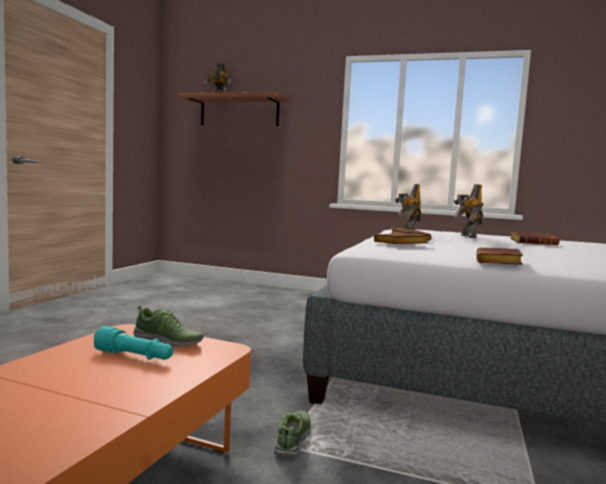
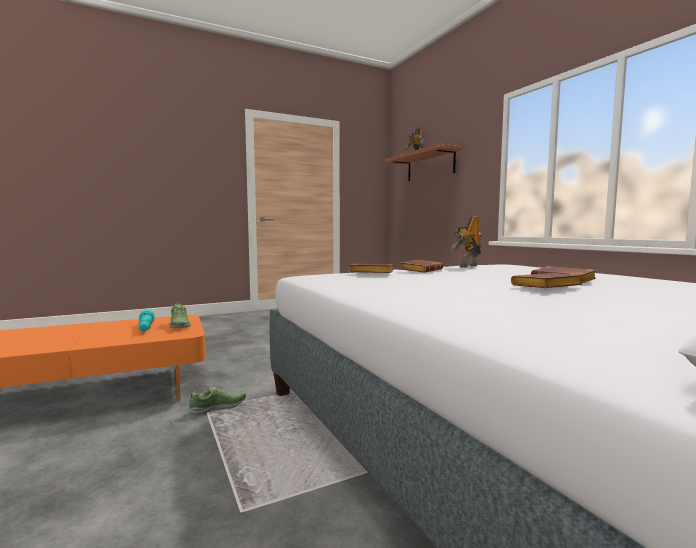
camera: 45 degrees right, 0 degrees up
(467, 236) = (499, 271): toy robot -> none
(500, 262) = (355, 289): brown book -> brown book (546, 287)

